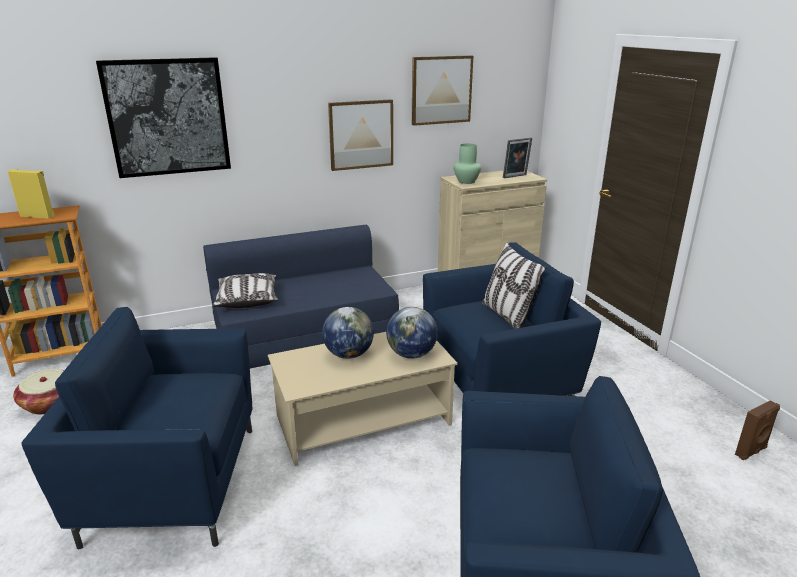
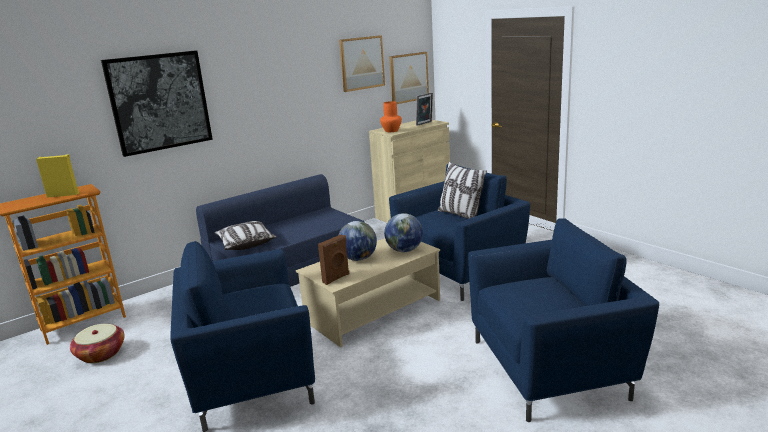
camera: 15 degrees left, 5 degrees down
(361, 134) = (307, 103): picture -> picture (408, 77)
(466, 181) = (391, 131): green vase -> orange vase
(751, 452) = (640, 274): brown speaker -> brown speaker (336, 278)

